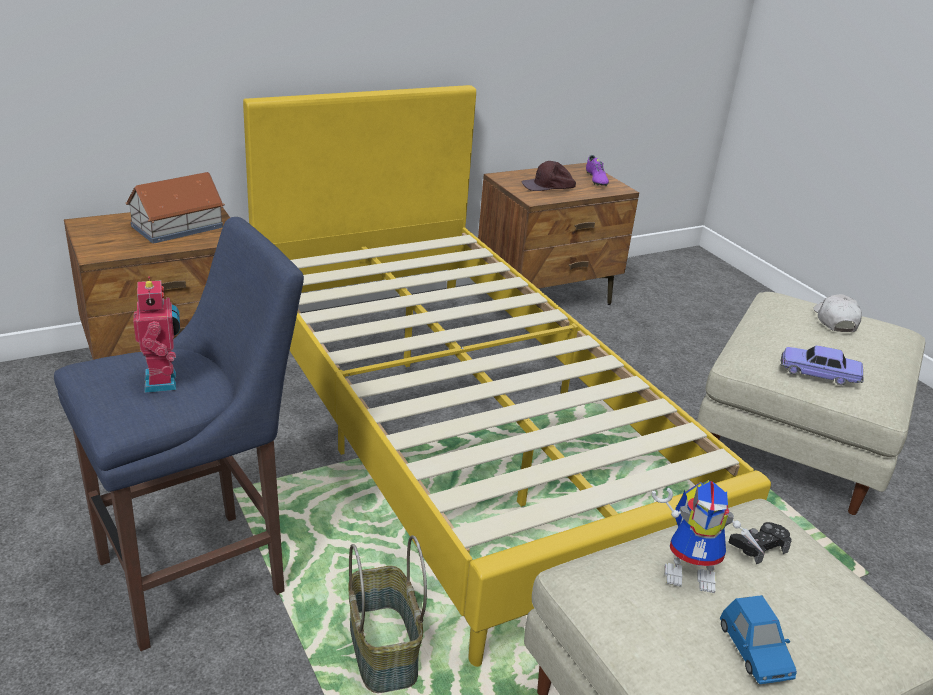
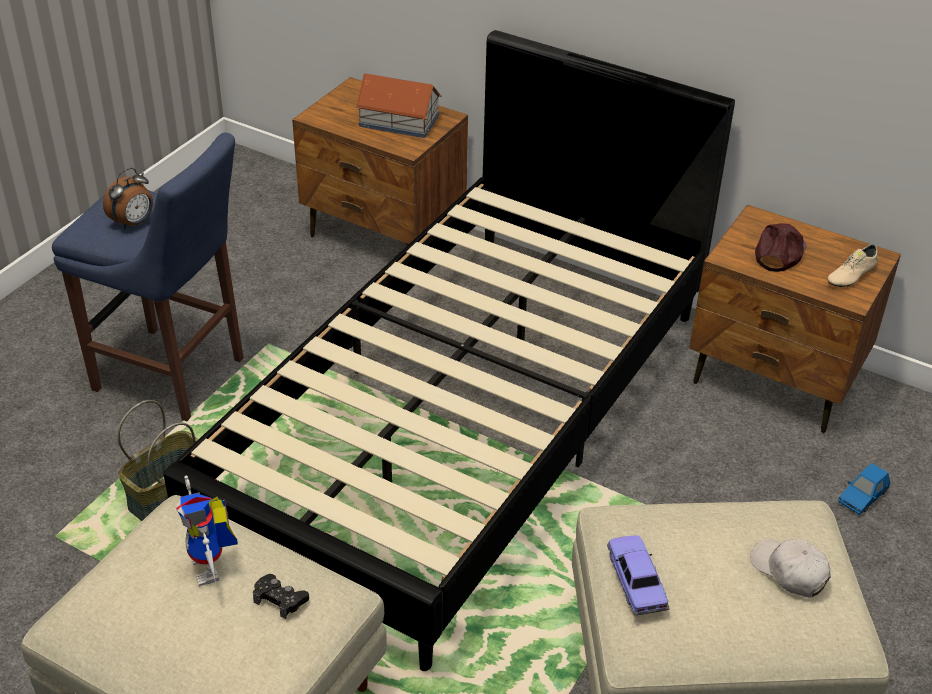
camera: 60 degrees right, 10 degrees up
(163, 381) = (134, 223): toy robot -> alarm clock
(459, 427) = (465, 419): yellow bed -> black bed
(548, 186) = (779, 252): brown cap -> brown cap turned 75 degrees clockwise
(596, 180) = (851, 276): purple shoe -> beige shoe
(754, 651) = (147, 623): blue toy car -> blue toy car (862, 496)
(834, 320) = (789, 571): white cap -> white cap turned 105 degrees counterclockwise

